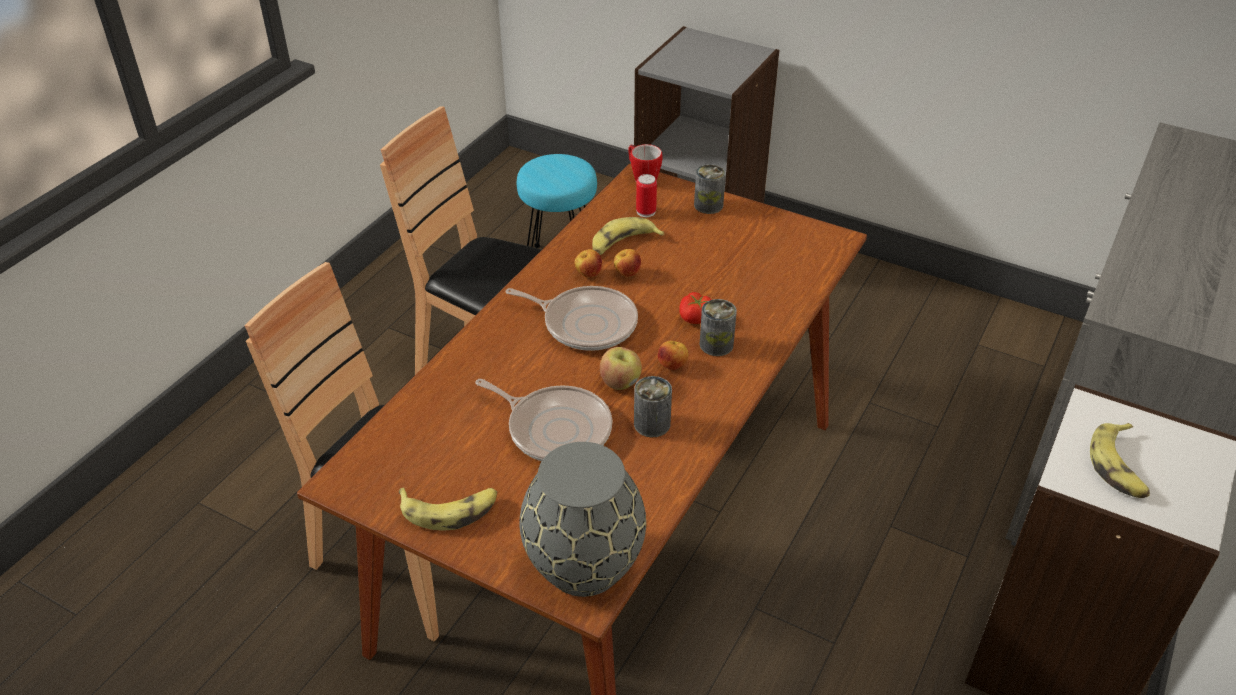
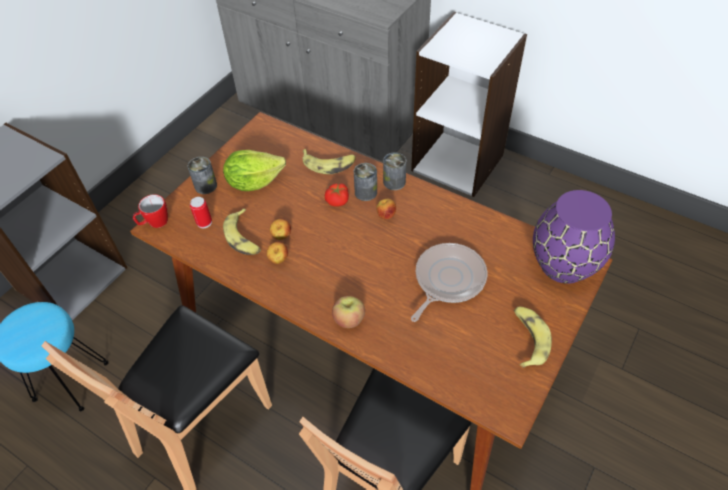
camera: 85 degrees left, 10 degrees up
(583, 565) = (562, 265): grey vase -> purple vase
(585, 323) = (337, 262): frying pan -> none
(620, 382) = (402, 243): apple -> apple (349, 319)
(652, 424) = (441, 228): can -> can (394, 182)
(721, 242) = (254, 182): none -> lettuce
(1119, 467) = (475, 49): banana -> banana (329, 164)

